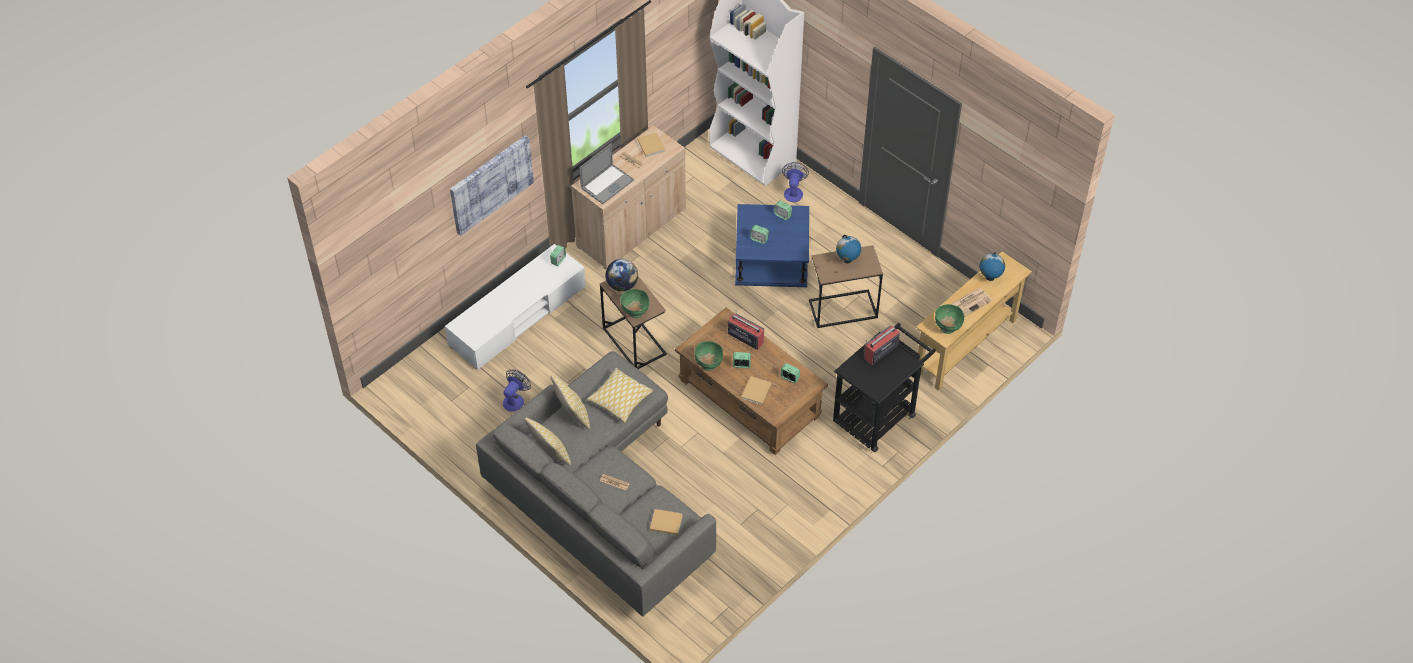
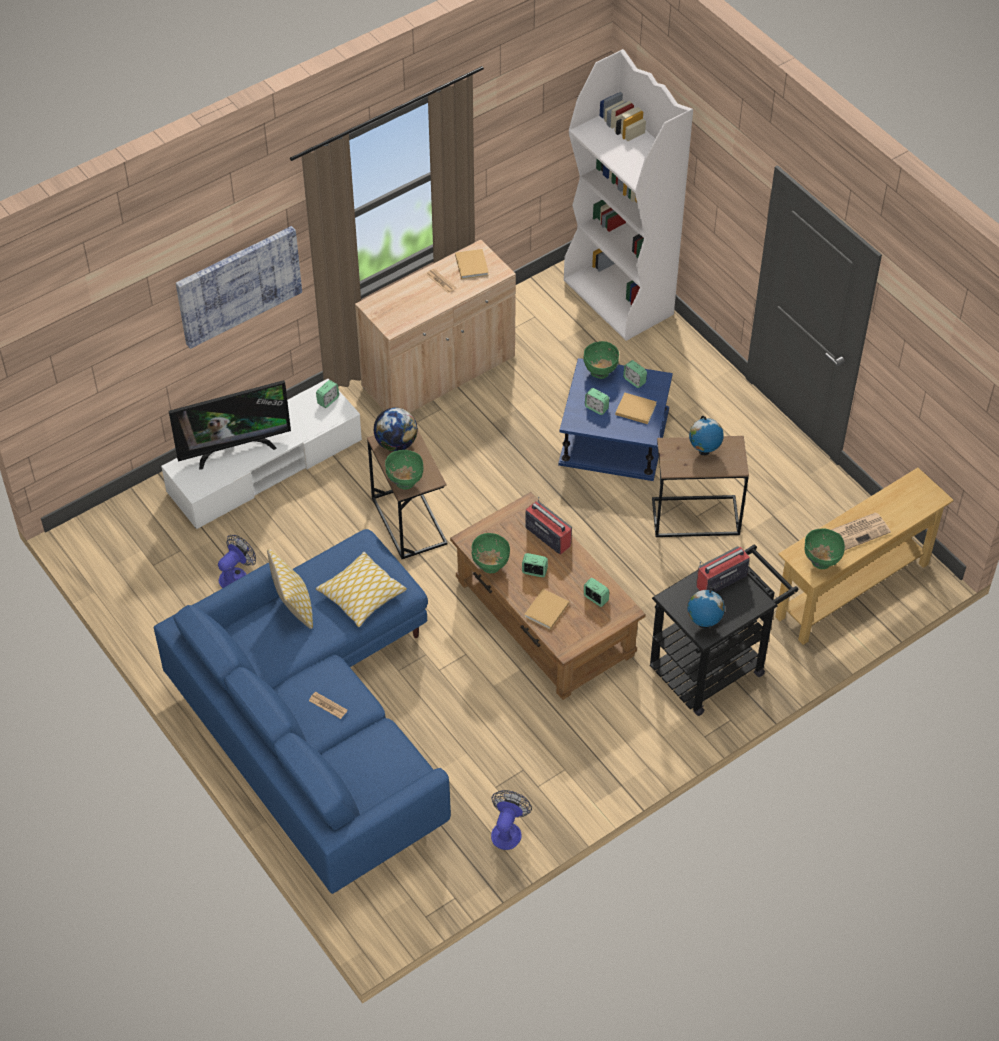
camera: 10 degrees right, 0 degrees up
(496, 305) = (234, 448): none -> television
(550, 454) = (252, 655): pillow -> none
(601, 502) = (317, 728): grey sofa -> blue sofa
(607, 184) = (402, 308): laptop -> none
(665, 522) = (383, 770): beige book -> beige book (634, 409)
(756, 212) = (600, 372): none -> green bowl
(793, 191) = (662, 353): fan -> fan (507, 830)
(990, 278) = (893, 501): globe -> globe (703, 623)

